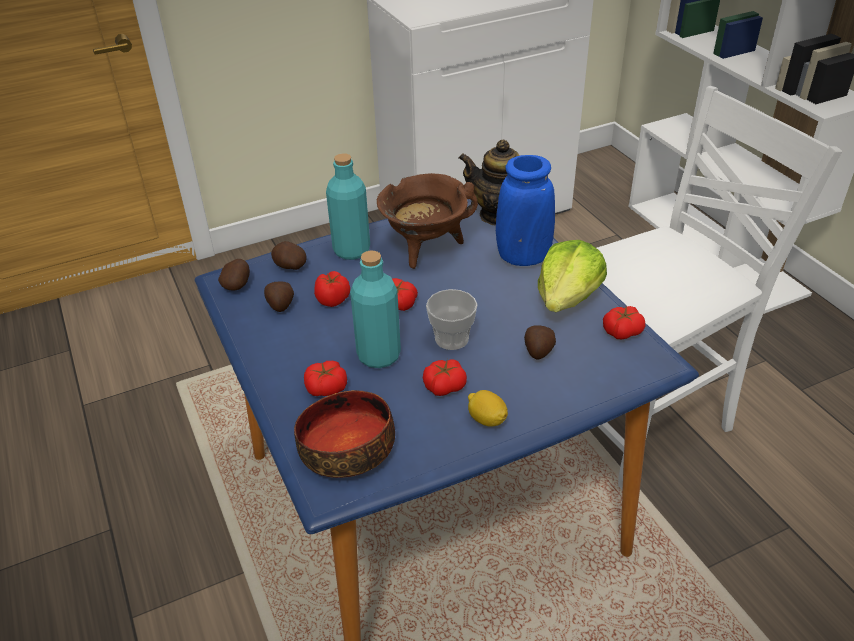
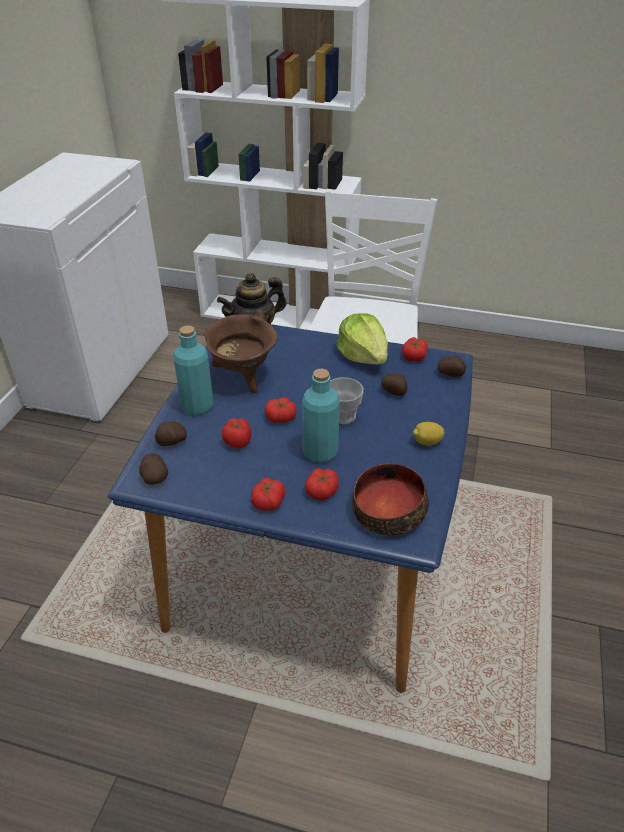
camera: 50 degrees left, 0 degrees up
(280, 305) = (209, 468): potato -> potato (451, 374)
(444, 386) = (380, 442): tomato -> tomato (268, 501)
(523, 257) = (306, 348): blue vase -> none

